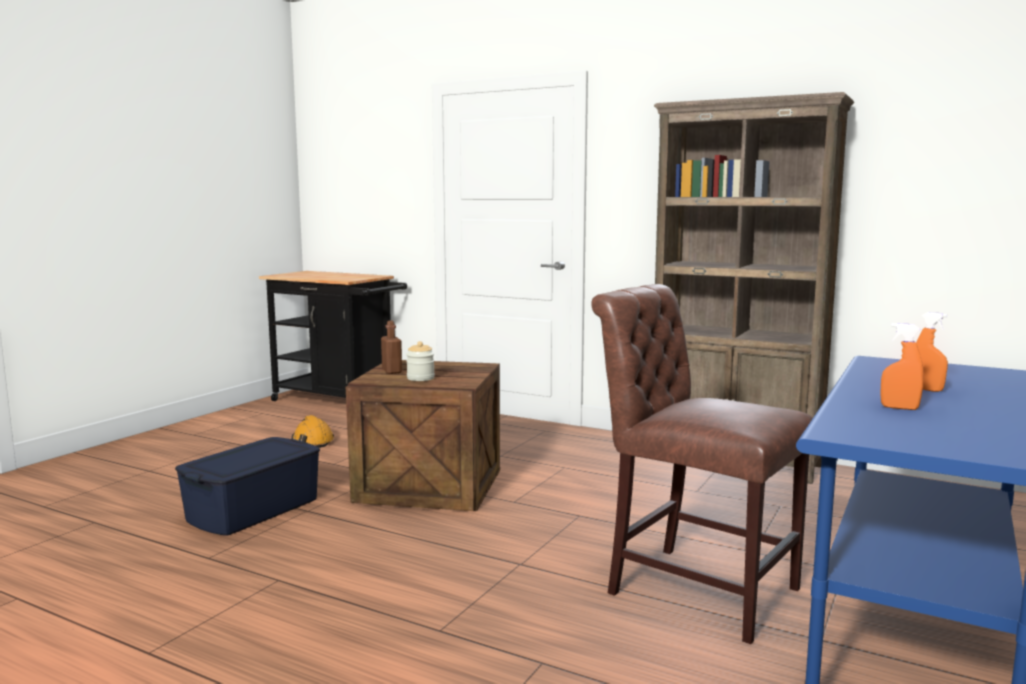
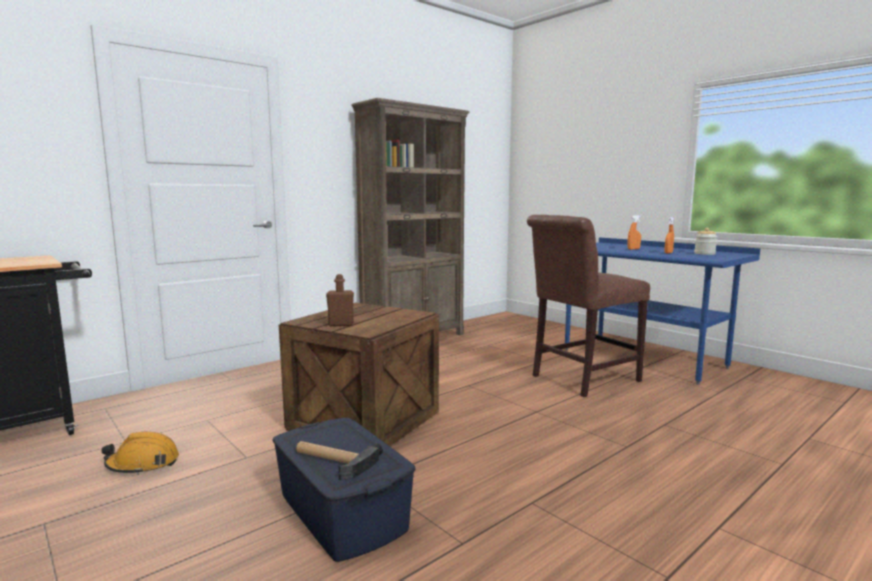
camera: 70 degrees left, 0 degrees up
(231, 457) = (333, 461): none -> hammer
(420, 378) = (382, 320): jar -> jar (704, 254)

